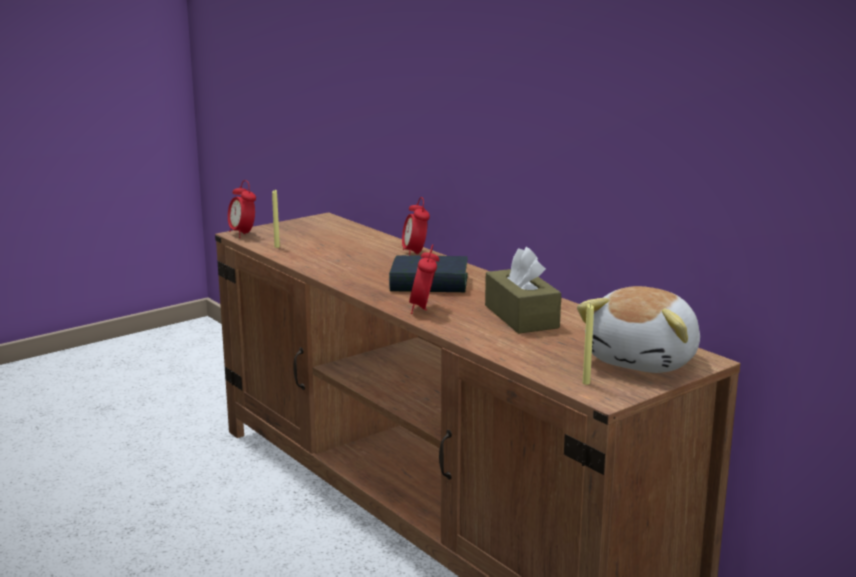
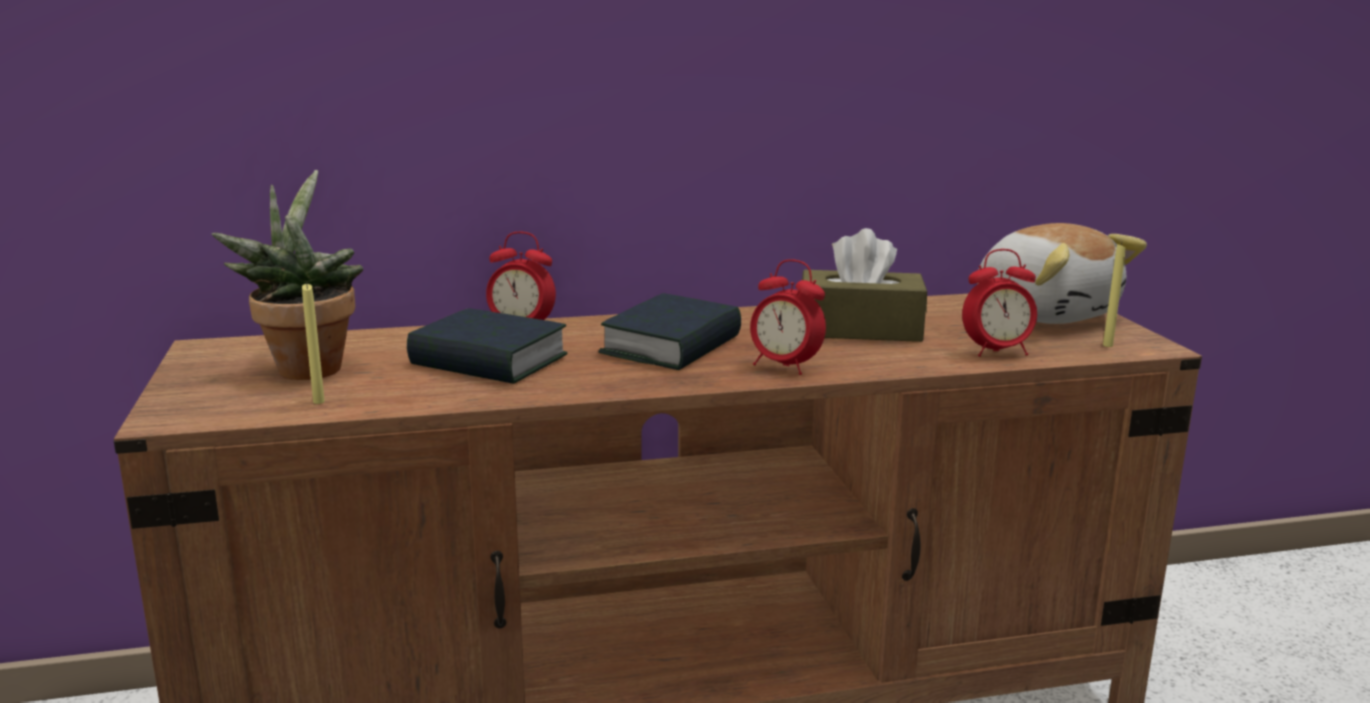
camera: 65 degrees left, 0 degrees up
(242, 234) = (179, 415): alarm clock -> alarm clock (997, 352)
(316, 235) = (307, 367): none -> potted plant
(360, 258) = (489, 361): none -> book

